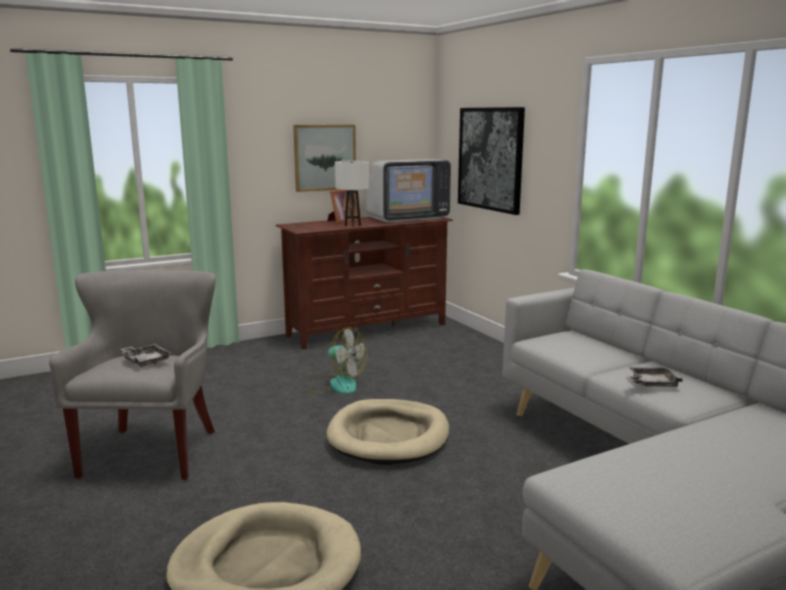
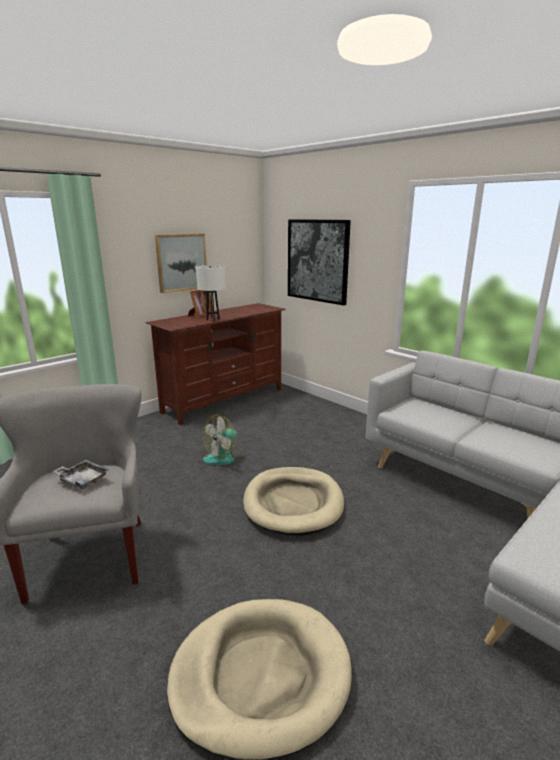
camera: 15 degrees left, 5 degrees up
(336, 385) = (225, 457): fan -> fan turned 120 degrees clockwise
(407, 217) = (249, 309): television -> none
(651, 383) = (510, 444): grey tray -> none

